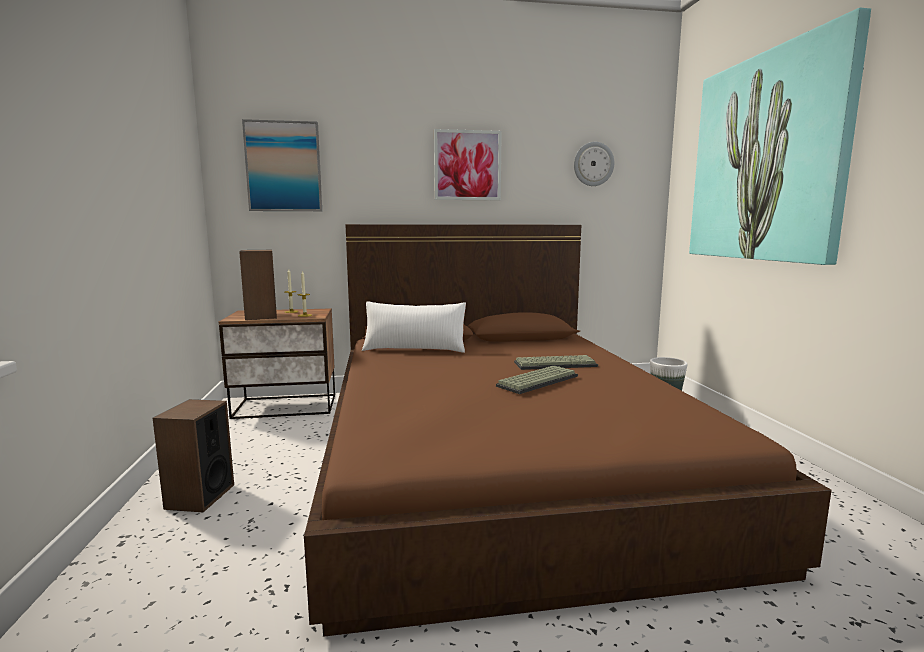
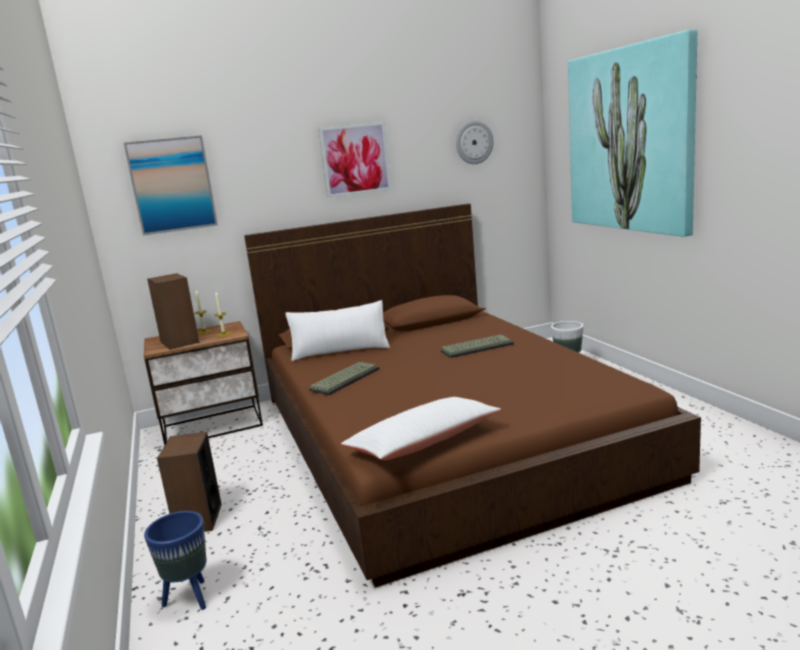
camera: 10 degrees left, 5 degrees up
(112, 593) = (190, 599): none -> blue planter
(432, 452) = (423, 442): none -> white pillow
(537, 380) = (470, 367): keyboard -> keyboard (345, 379)

